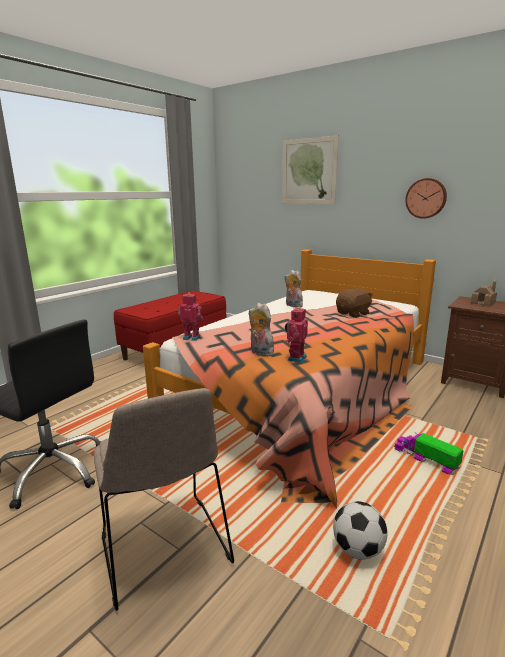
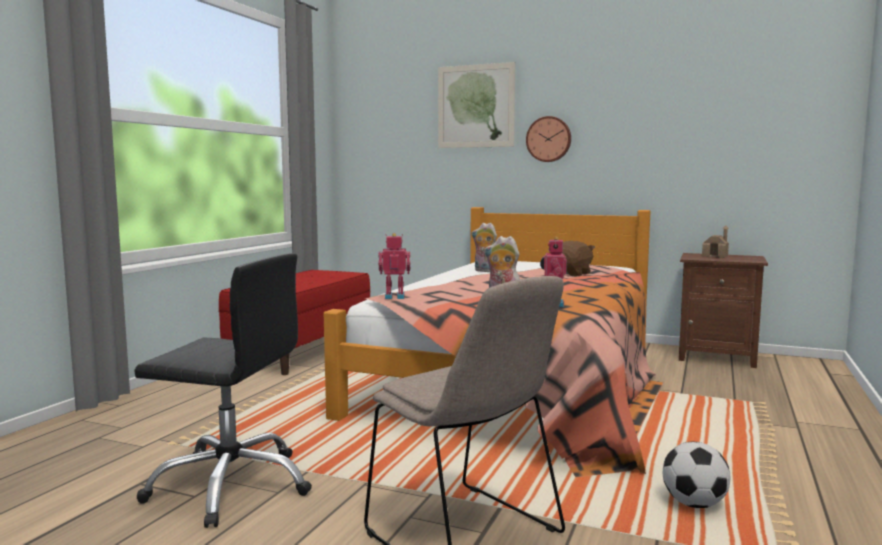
camera: 15 degrees left, 10 degrees down
(426, 198) = (631, 136): wall clock -> wall clock (549, 139)
(426, 459) = (710, 424): toy truck -> none

